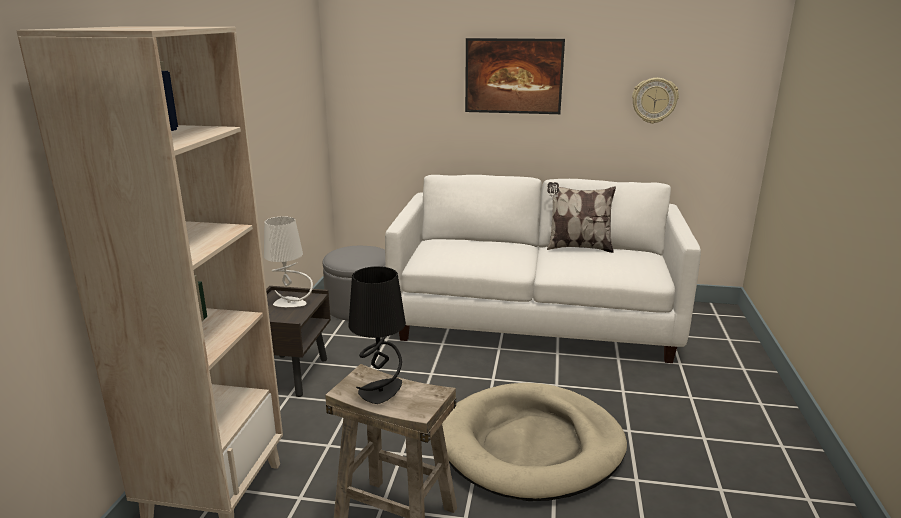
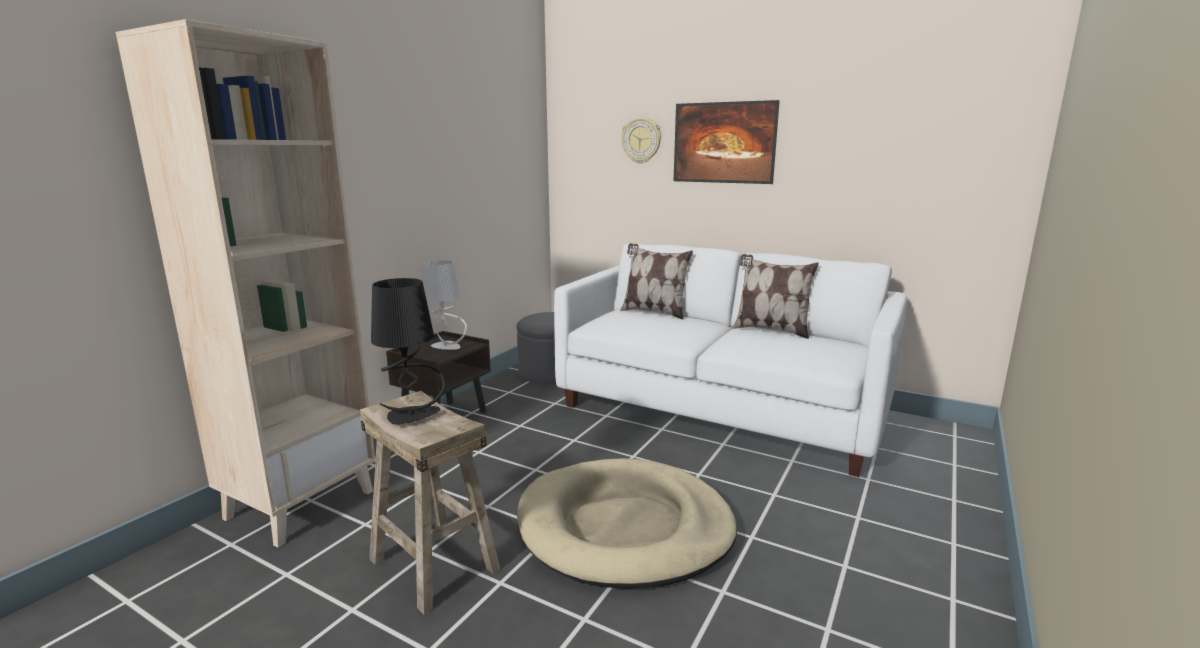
camera: 20 degrees right, 5 degrees down
(467, 240) = (654, 312): none -> pillow
(654, 100) = (883, 168): wall clock -> wall clock (641, 140)

